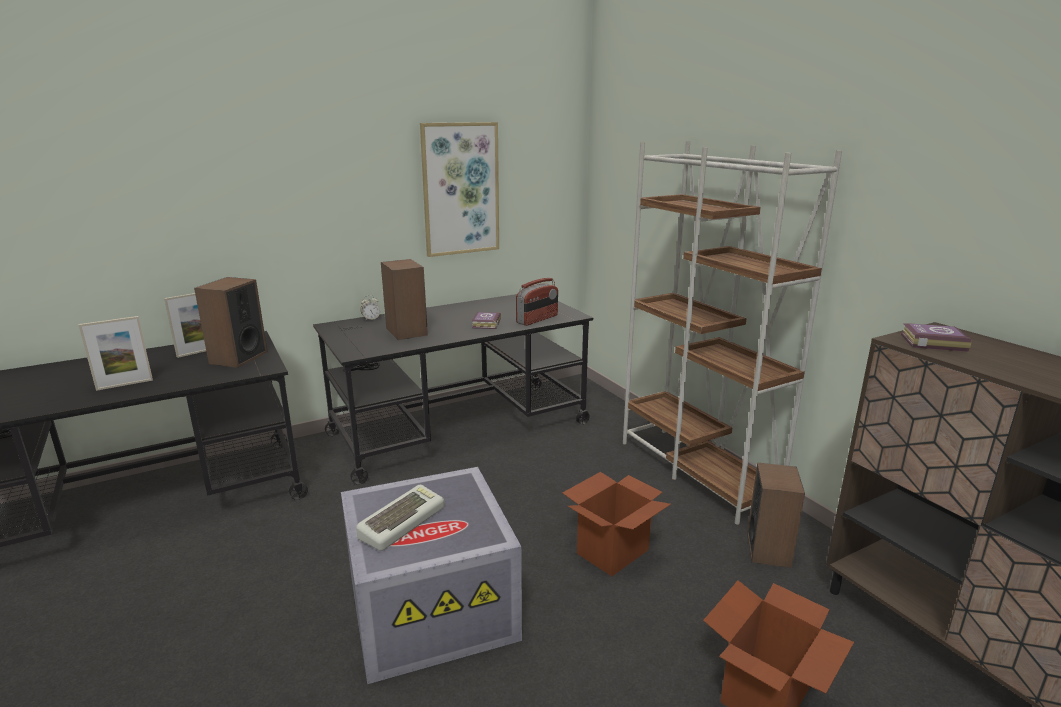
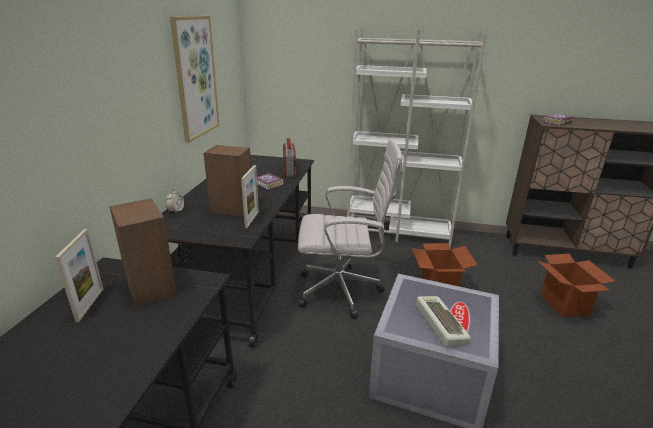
camera: 50 degrees left, 5 degrees up
(125, 384) = (100, 374): picture frame -> picture frame (252, 219)
(508, 489) = (343, 291): none -> white office chair
(696, 472) = (398, 233): brown bookcase -> white bookcase
(768, 549) = (474, 251): speaker -> none

